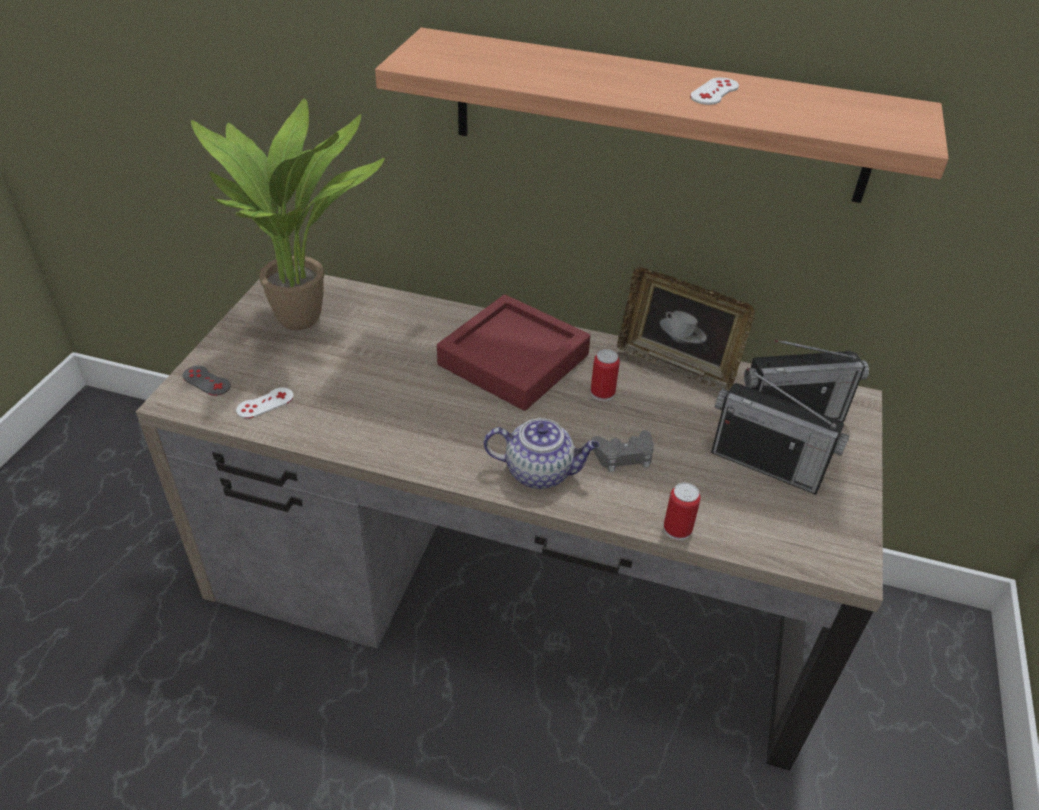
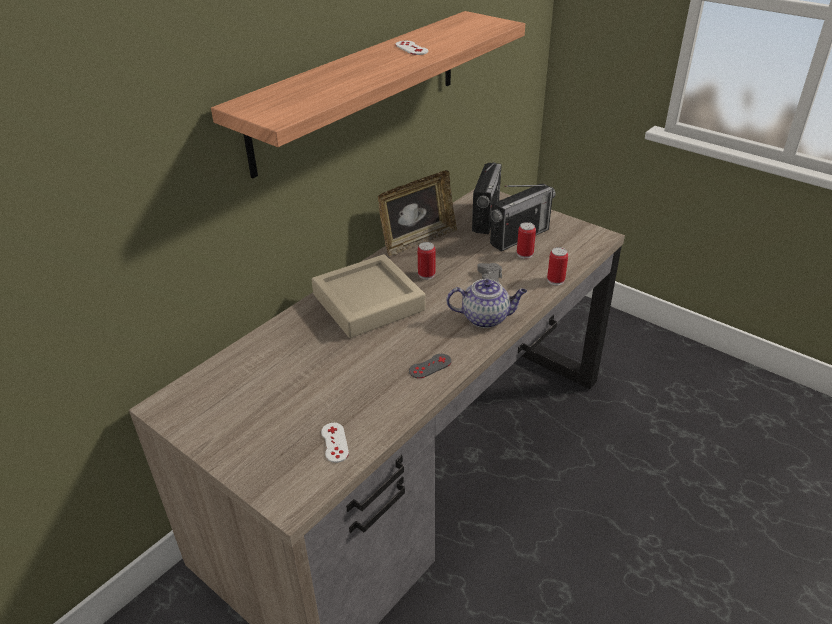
camera: 65 degrees left, 5 degrees down
(206, 381) = (278, 478): grey game controller -> grey game controller (430, 366)
(307, 317) = (234, 399): potted plant -> none
(513, 360) = (368, 302): red tray -> beige tray
(540, 472) = (486, 318): teapot -> teapot turned 60 degrees clockwise
(722, 480) = (524, 254): none -> can

